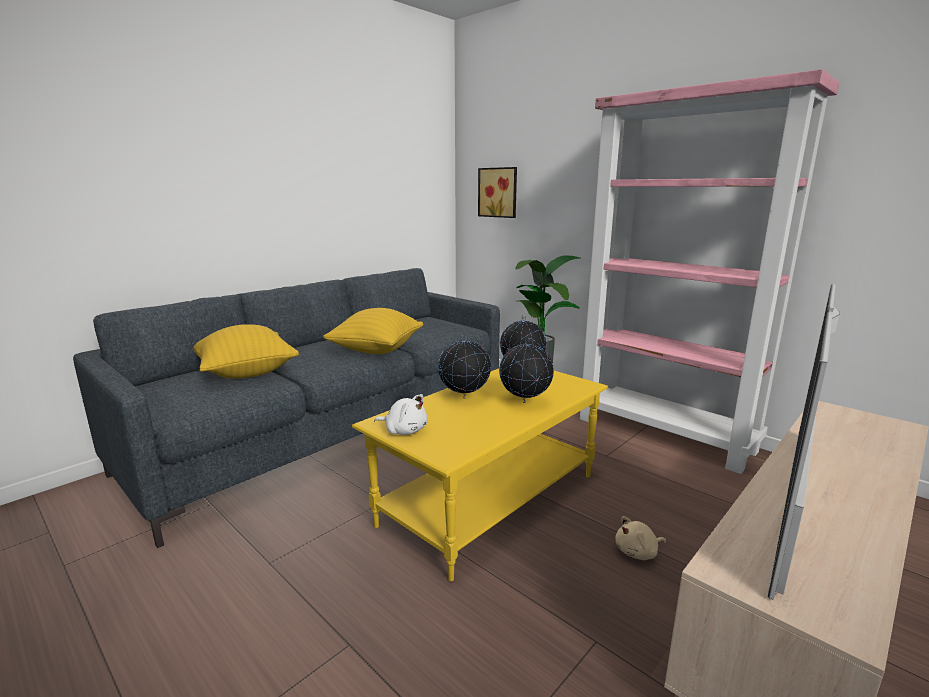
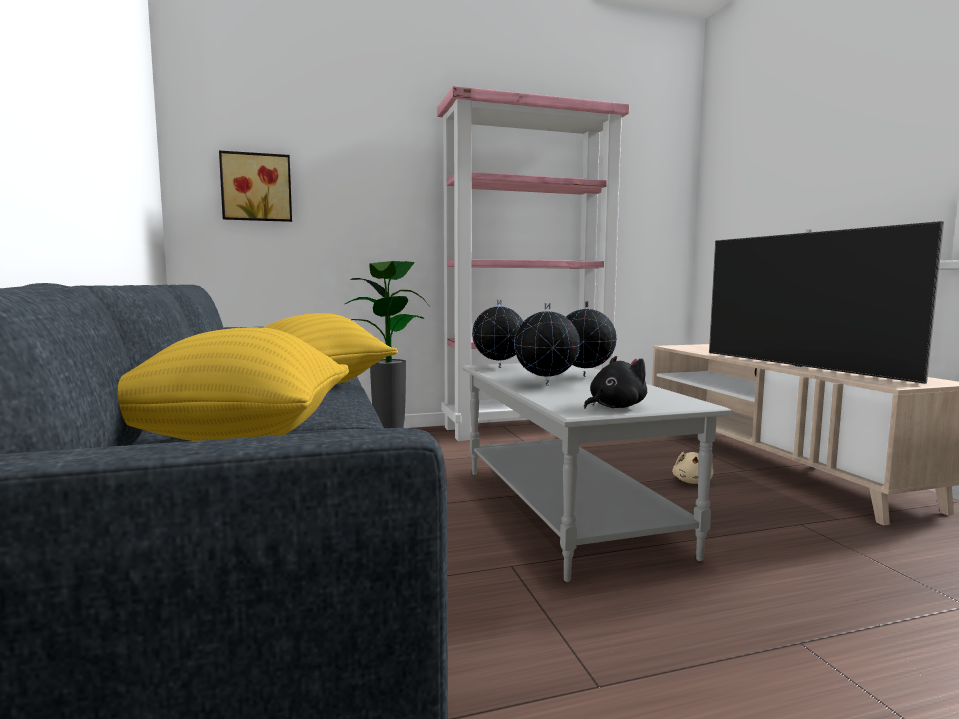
camera: 60 degrees left, 10 degrees down
(404, 430) = (614, 407): white plush toy -> black plush toy
(489, 499) = (564, 509): yellow coffee table -> grey coffee table

